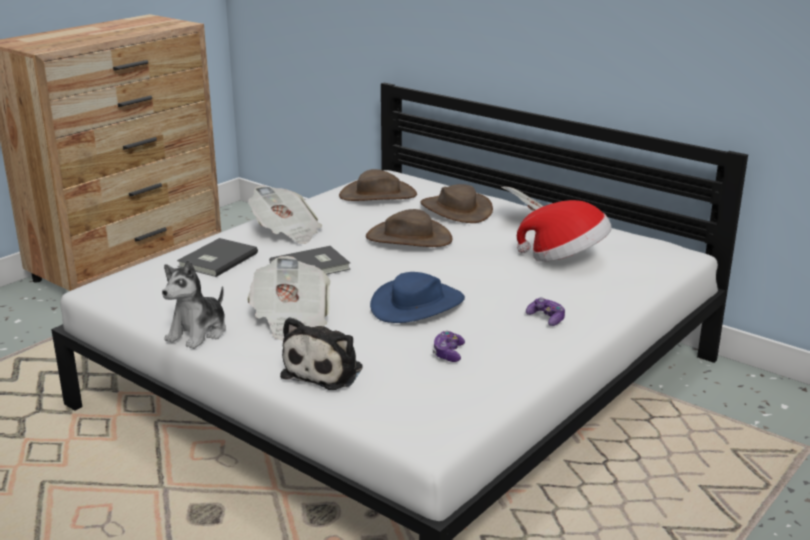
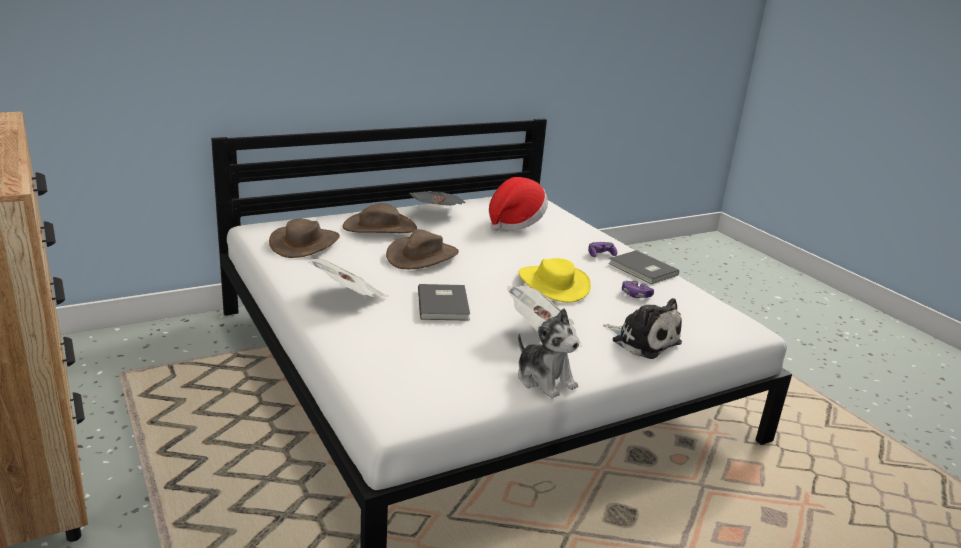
camera: 70 degrees left, 0 degrees up
(216, 260) = (384, 341): grey book -> grey book (642, 270)
(418, 304) = (553, 284): blue hat -> yellow hat

